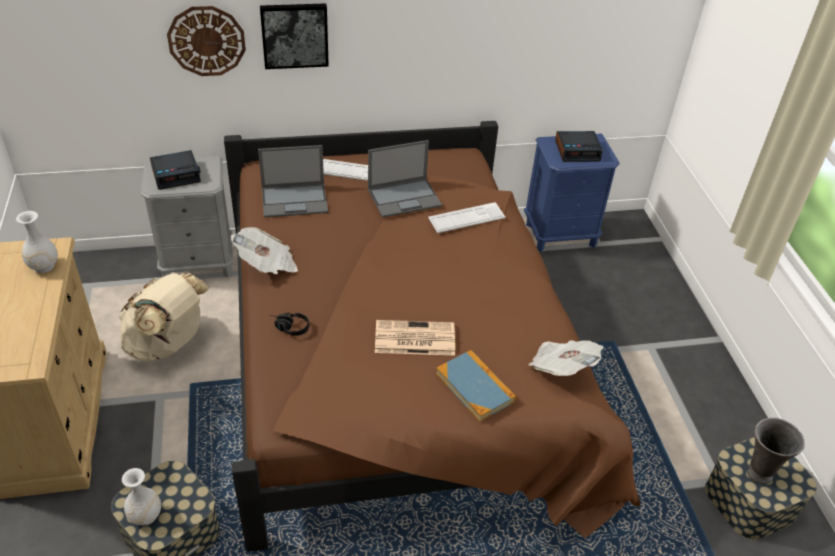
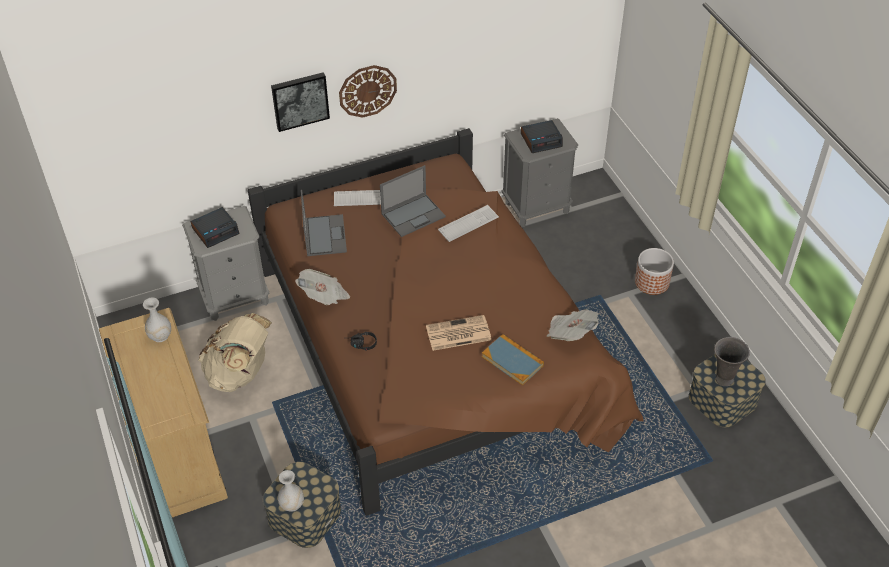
camera: 10 degrees left, 5 degrees up
(206, 41) = (230, 120): wall clock -> wall clock (367, 91)
(295, 200) = (324, 235): laptop -> laptop turned 75 degrees counterclockwise
(561, 234) = (537, 207): blue nightstand -> grey nightstand
(680, 339) = (652, 282): none -> planter

